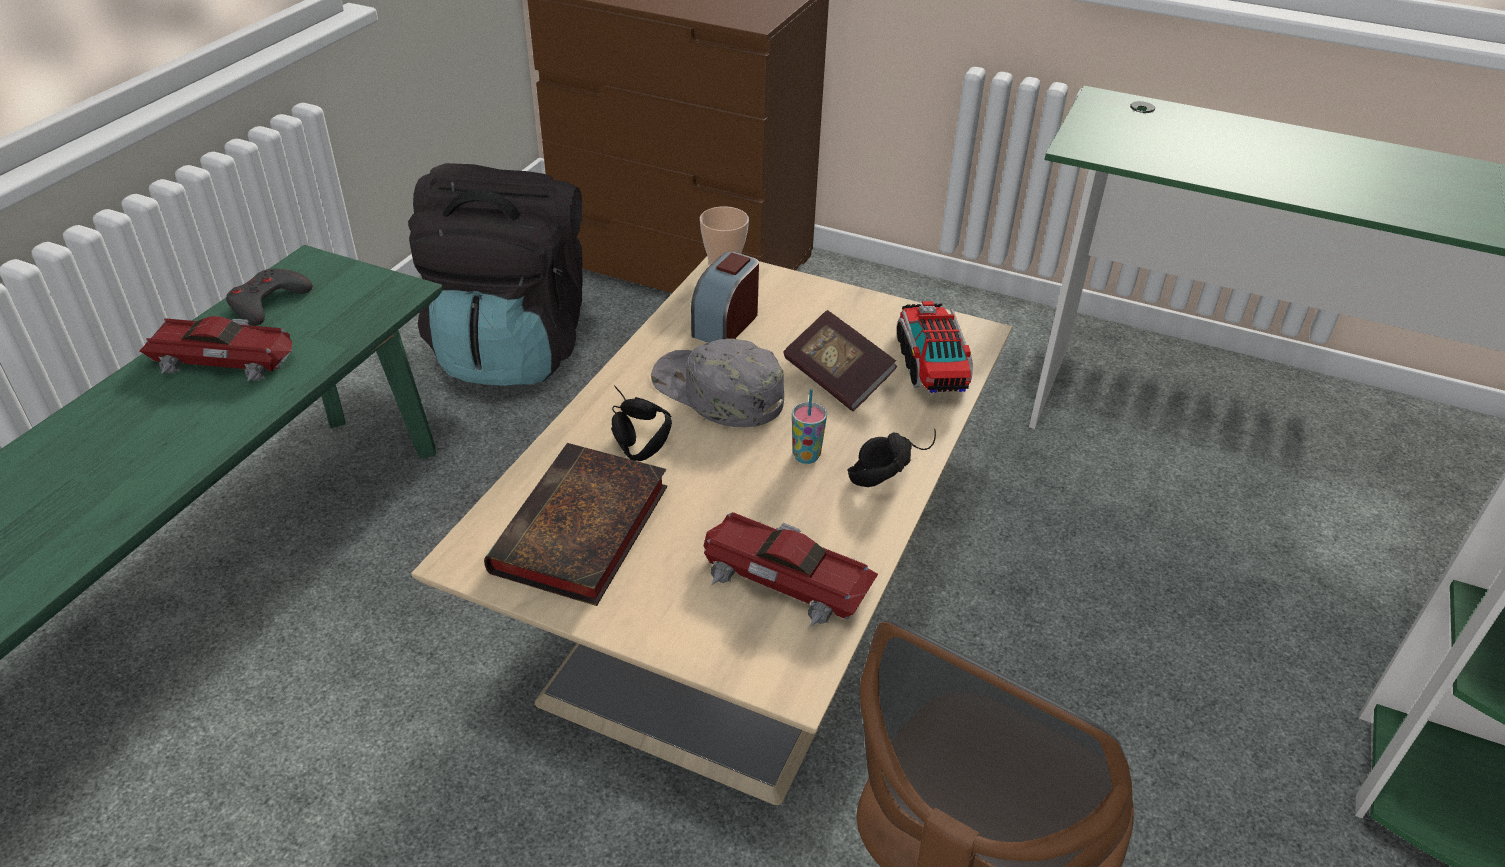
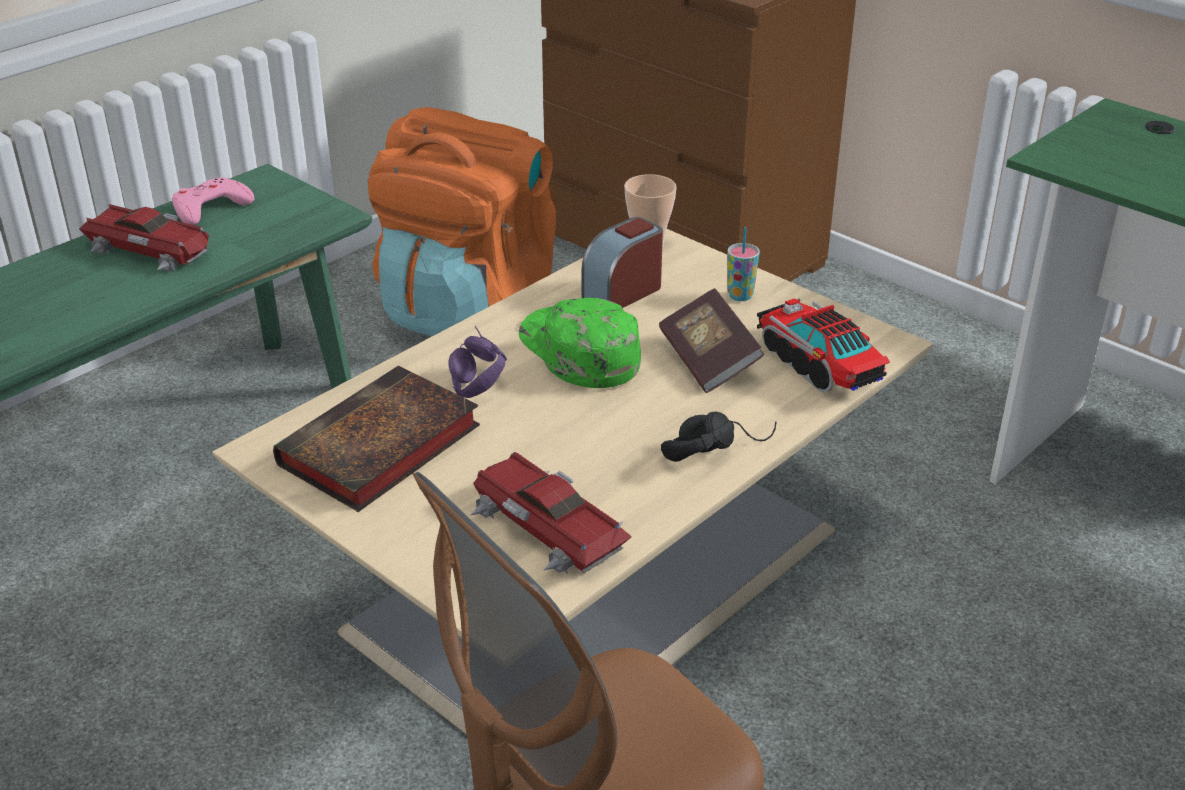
camera: 20 degrees right, 5 degrees down
(268, 302) = (210, 208): grey game controller -> pink game controller
(512, 348) = (468, 306): black backpack -> orange backpack
(627, 432) = (470, 372): black headphones -> purple headphones
(717, 391) = (578, 351): grey cap -> green cap
(806, 456) = (633, 424): cup -> cup (740, 296)
(932, 364) = (818, 364): toy truck -> toy truck turned 45 degrees counterclockwise

